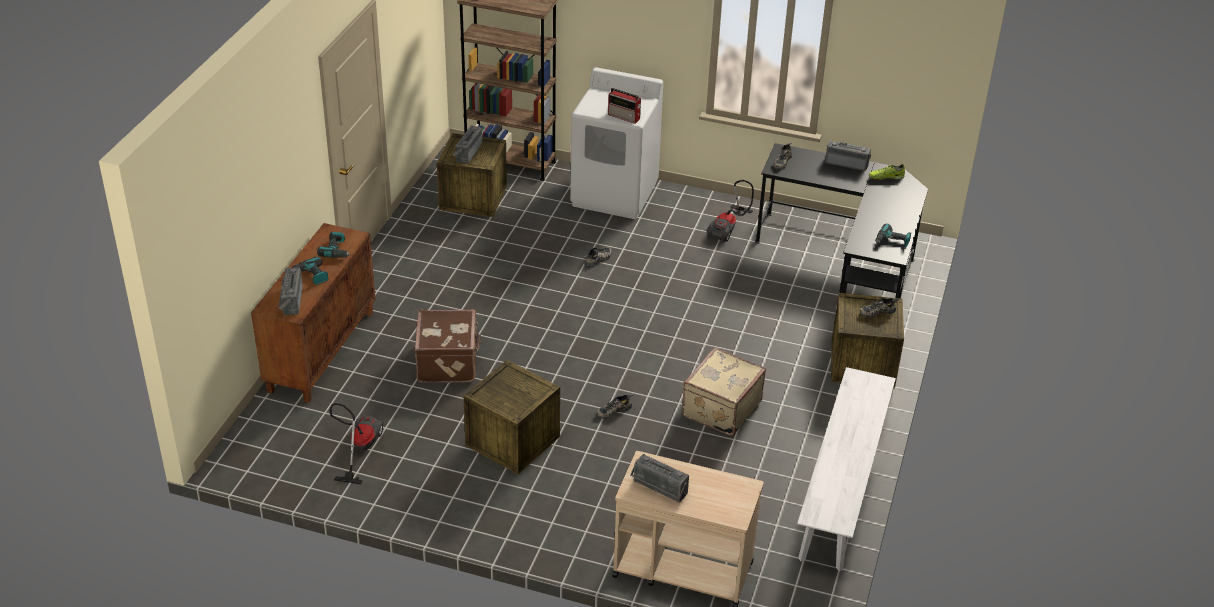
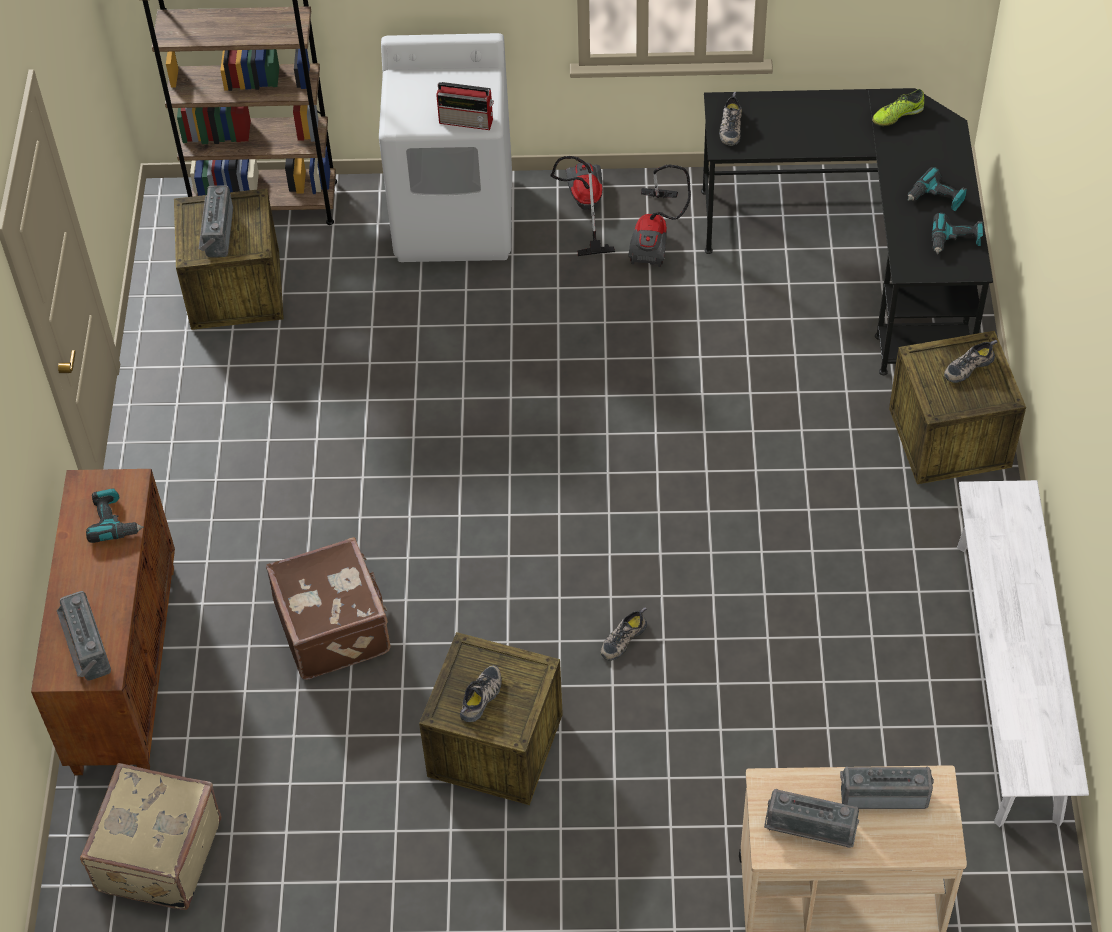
camera: 15 degrees left, 15 degrees up
(311, 275) = (96, 586): power drill -> power drill (936, 198)
(359, 448) = (267, 836): vacuum cleaner -> vacuum cleaner (583, 208)
(598, 259) = (482, 356): shoe -> shoe (482, 698)
(720, 408) = (777, 585): beige suitcase -> beige suitcase (156, 855)
(847, 163) = (828, 103): radio -> radio (884, 793)

